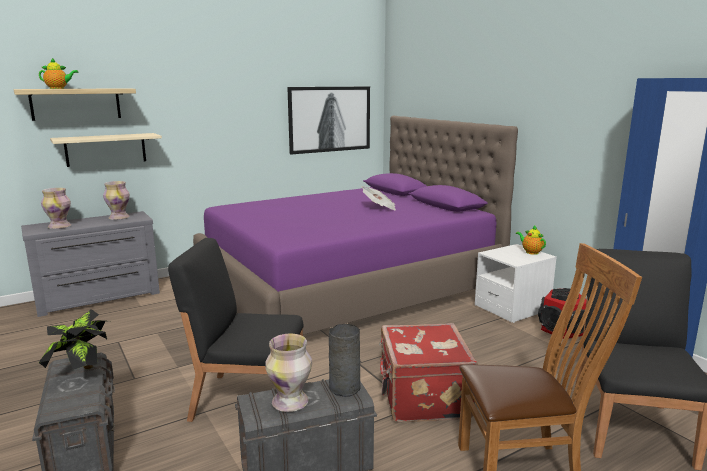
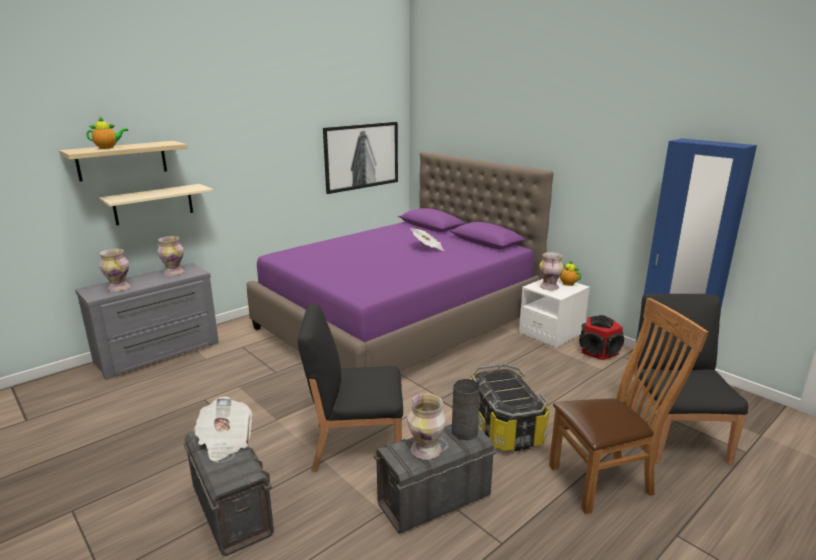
camera: 10 degrees left, 5 degrees up
(83, 372) = (225, 441): potted plant -> newspaper
(422, 397) = (505, 426): red suitcase -> storage box
(509, 254) = (549, 287): none -> vase

